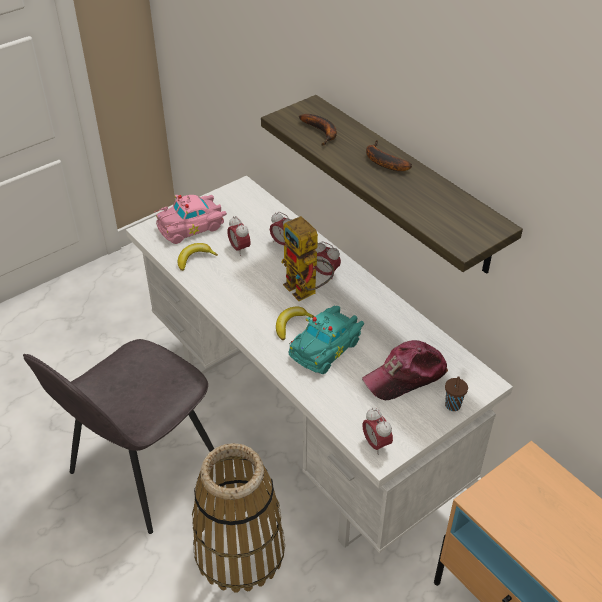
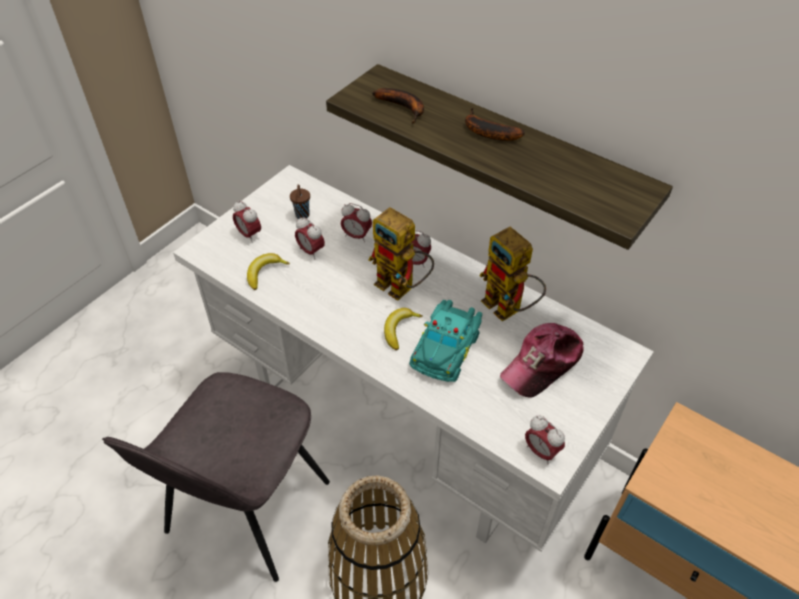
camera: 15 degrees left, 5 degrees up
(192, 226) = (249, 234): pink toy car -> alarm clock
(394, 326) = (509, 309): none -> toy robot
(452, 406) = (603, 388): brown cup -> brown cup (302, 216)

